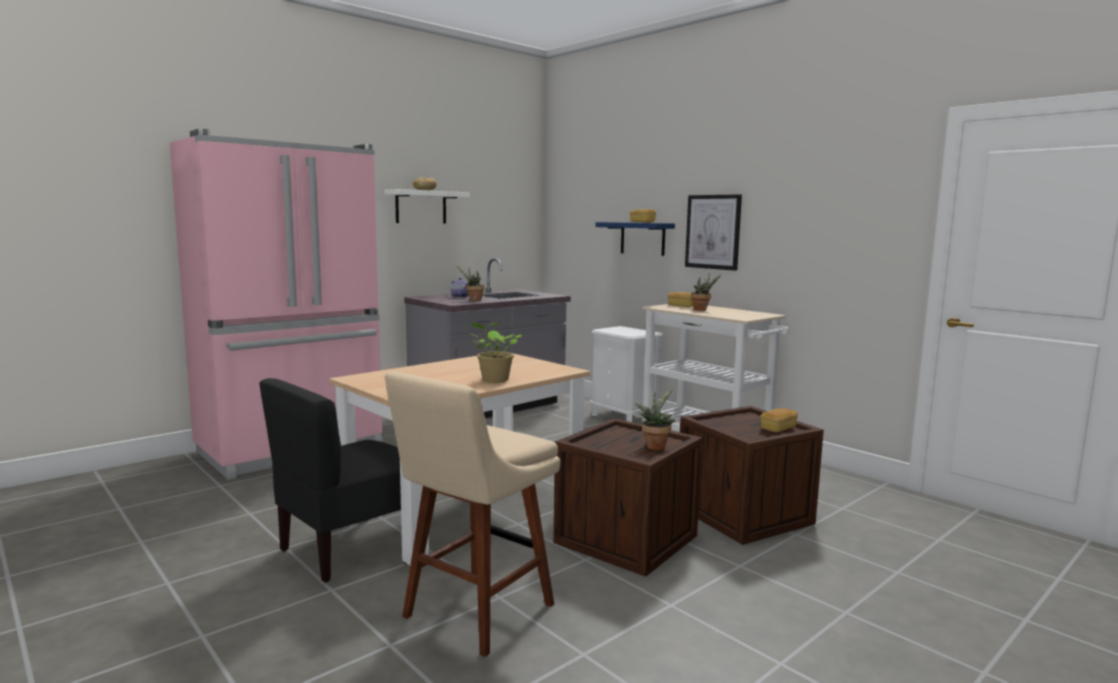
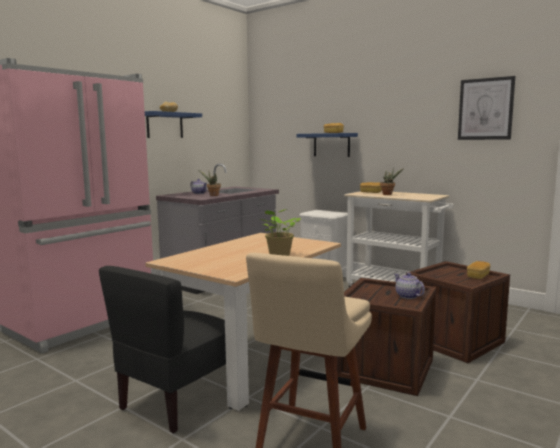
camera: 10 degrees left, 0 degrees up
(421, 207) = (164, 125): white shelf -> blue shelf
(655, 446) = (408, 296): potted plant -> teapot
(713, 232) = (388, 138): picture -> picture (485, 109)

